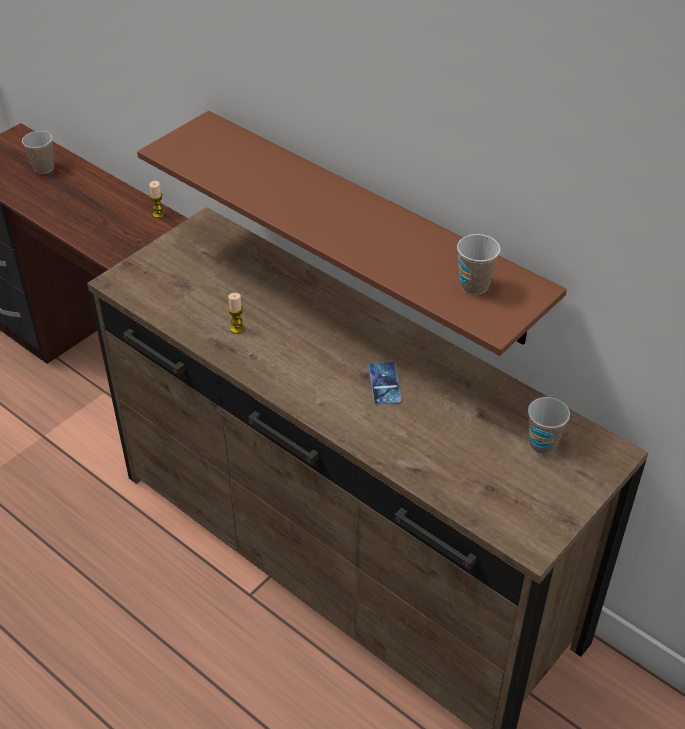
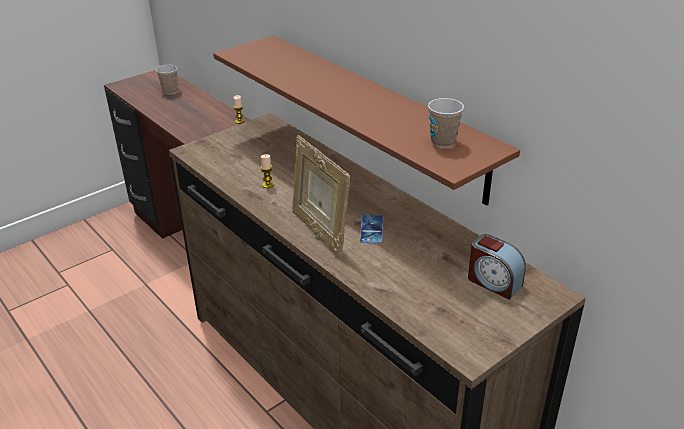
camera: 10 degrees right, 10 degrees down
(322, 394) = (319, 232): none -> picture frame
(542, 444) = (493, 282): cup -> alarm clock

